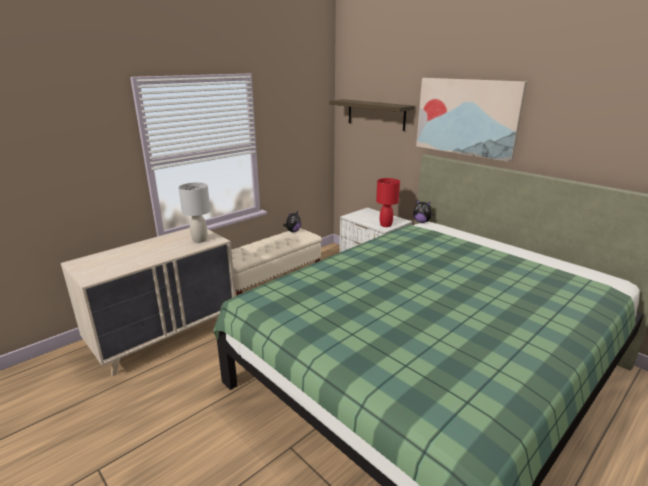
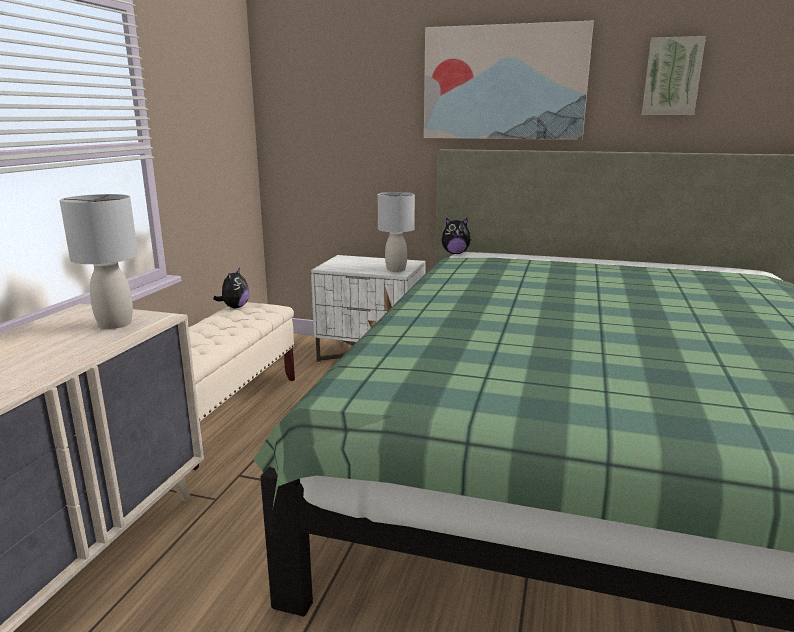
camera: 30 degrees left, 5 degrees down
(376, 114) = (340, 96): shelf -> none
(385, 225) = (396, 270): red table lamp -> grey table lamp
(580, 126) = (672, 77): none -> picture

